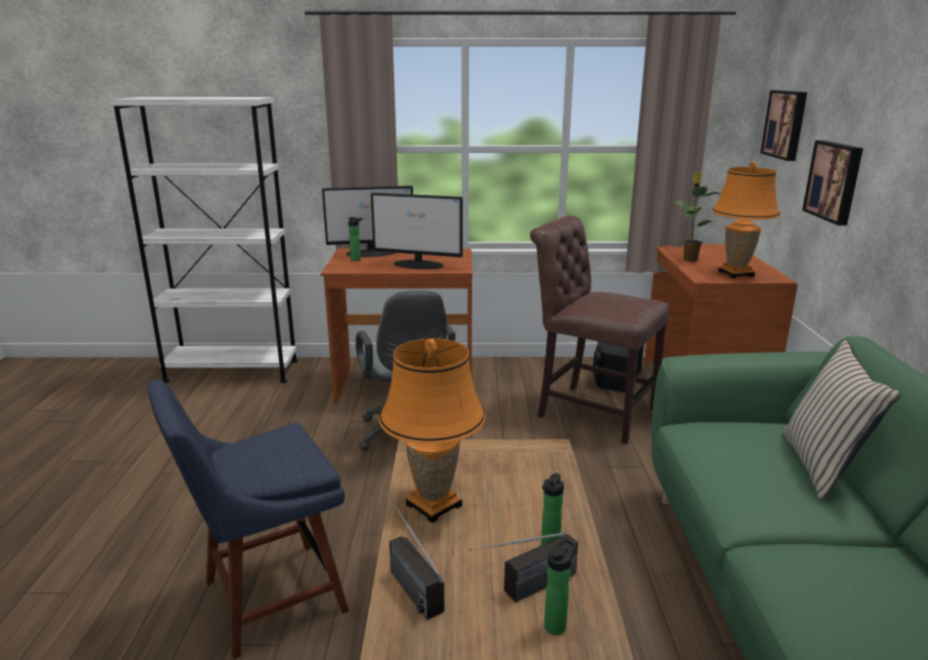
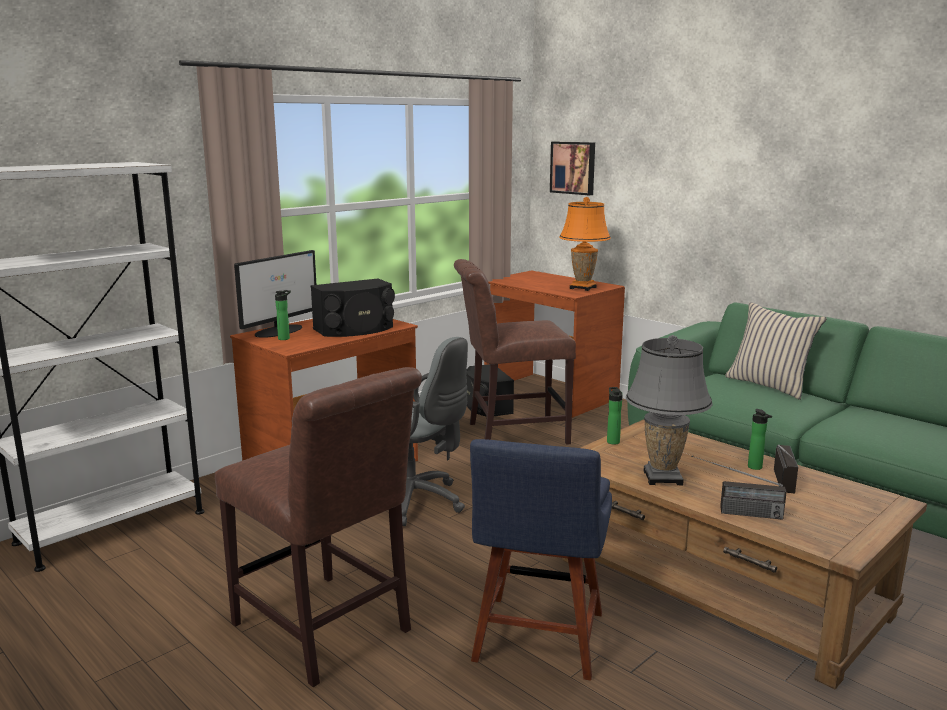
camera: 45 degrees left, 5 degrees down
(187, 501) = (326, 631): none -> brown chair
(419, 264) = (355, 329): monitor -> black speaker
(433, 505) = (662, 478): orange table lamp -> grey table lamp
(557, 624) = (826, 491): bottle -> bottle (612, 441)
(689, 259) = (533, 285): potted plant -> none
(835, 181) = (646, 205): picture -> none

